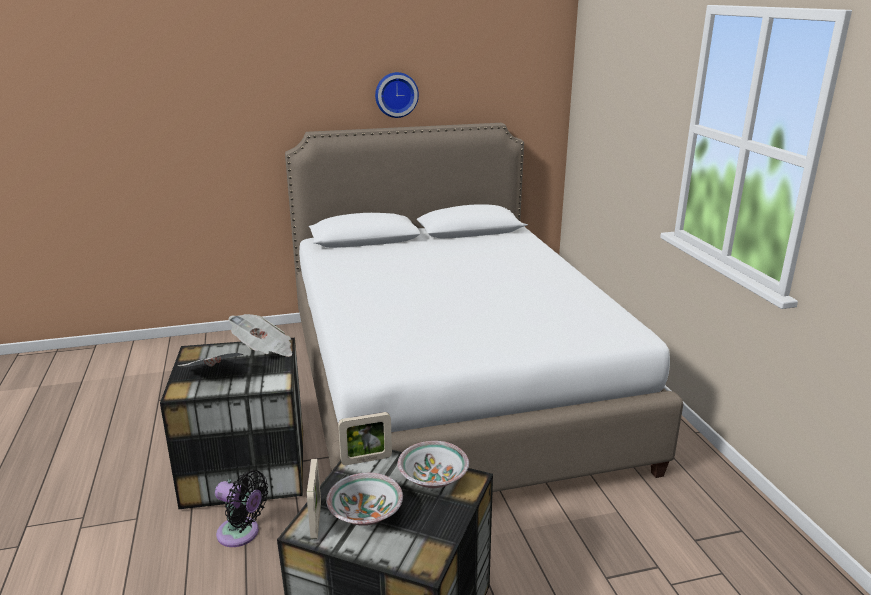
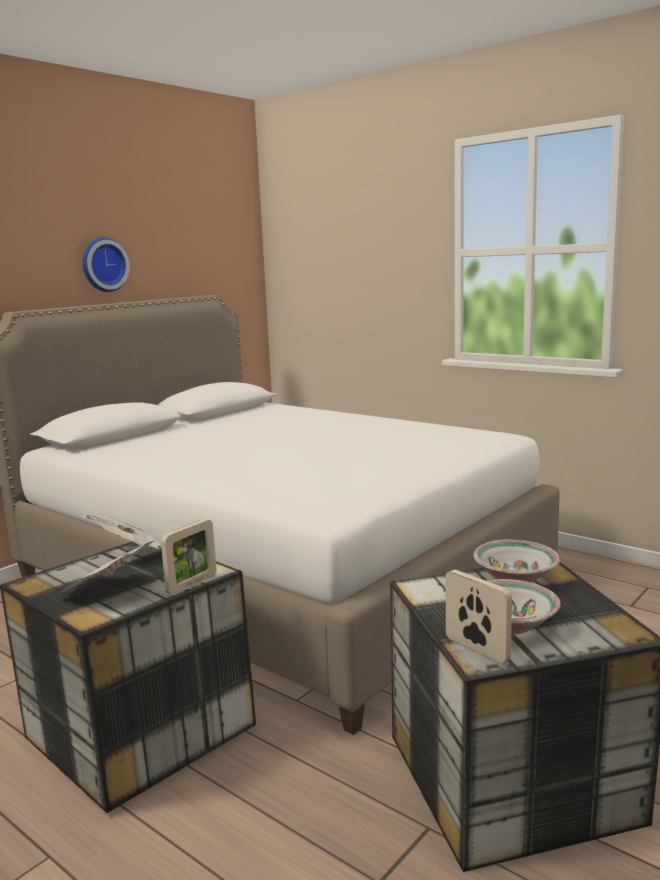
camera: 35 degrees left, 10 degrees down
(241, 534) = (230, 796): black fan -> none
(366, 460) = (430, 589): picture frame -> picture frame (192, 584)

